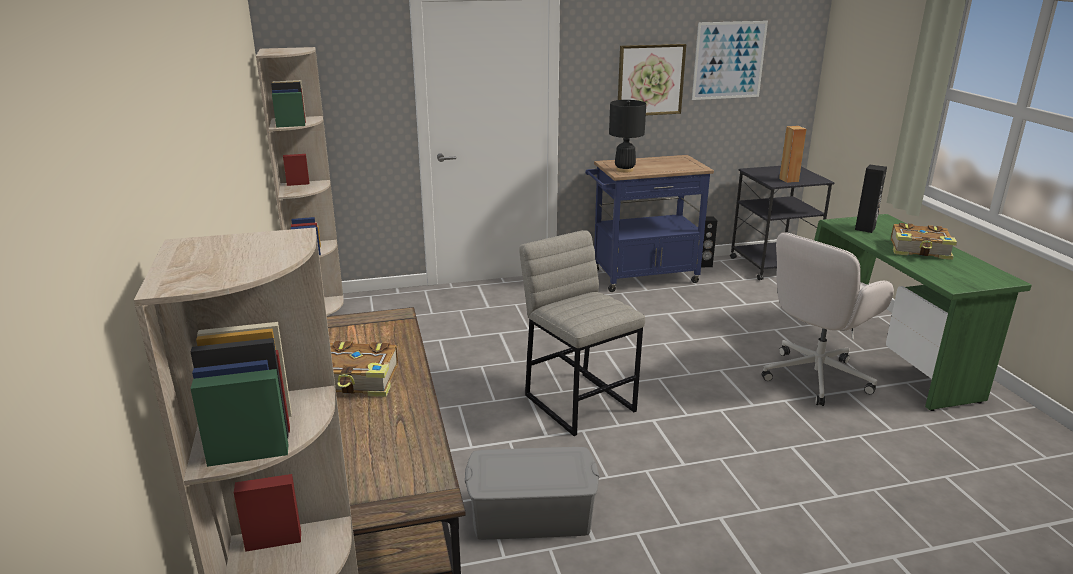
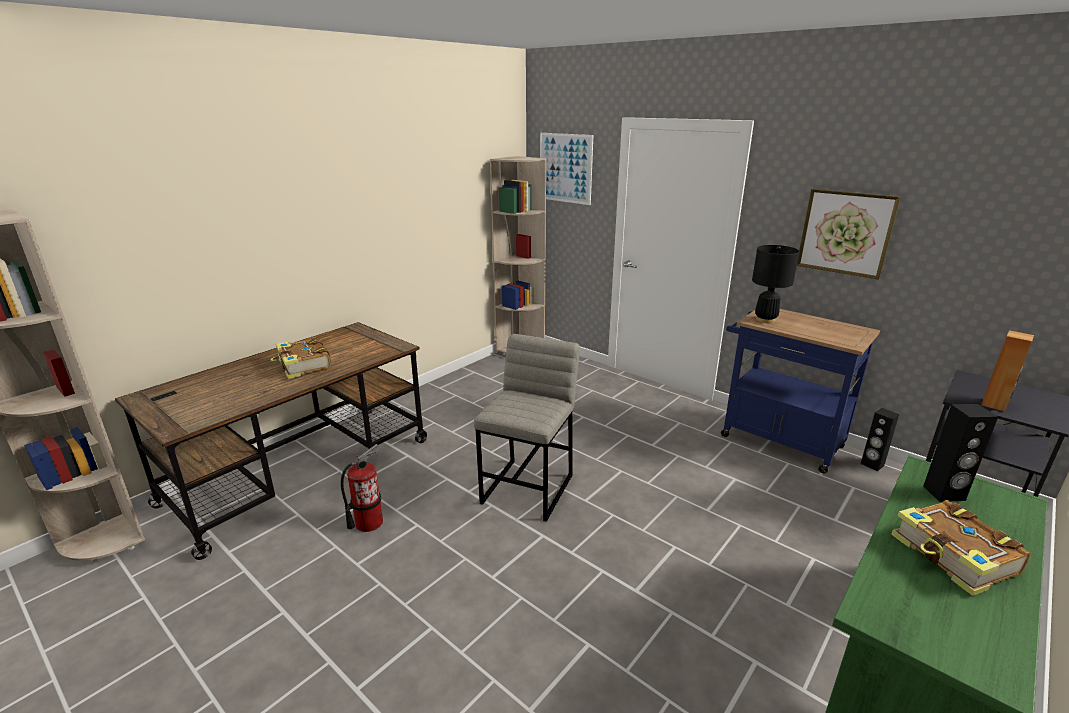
camera: 55 degrees right, 0 degrees up
(531, 514) = (368, 523): grey storage box -> fire extinguisher
(729, 60) = (969, 227): picture -> picture (565, 168)
(815, 377) = (751, 624): white office chair -> none

